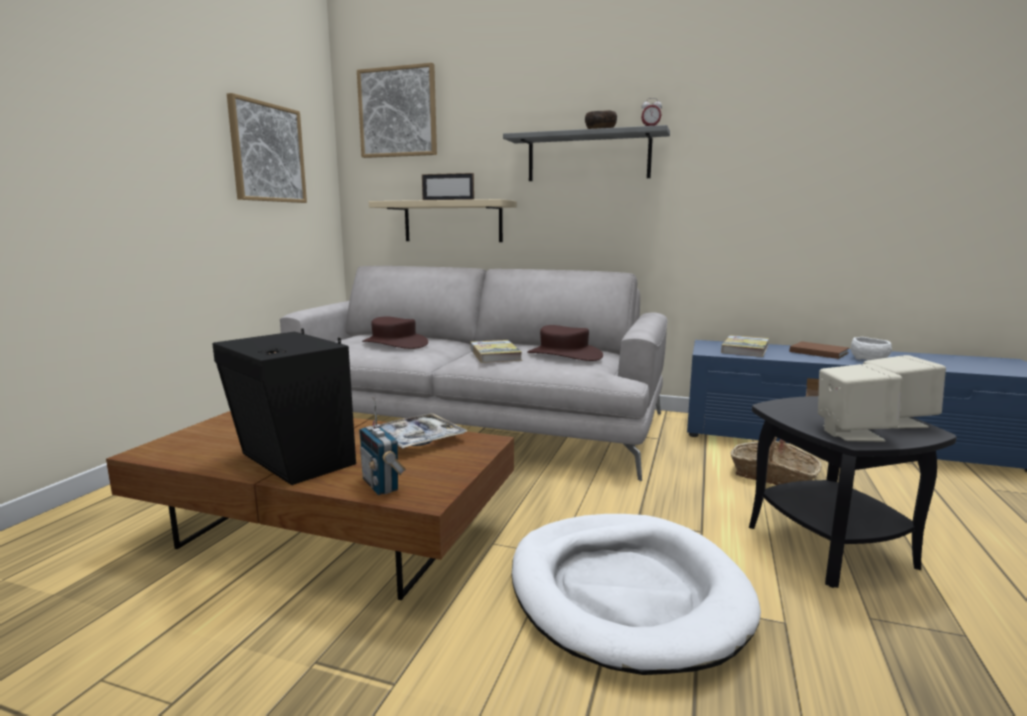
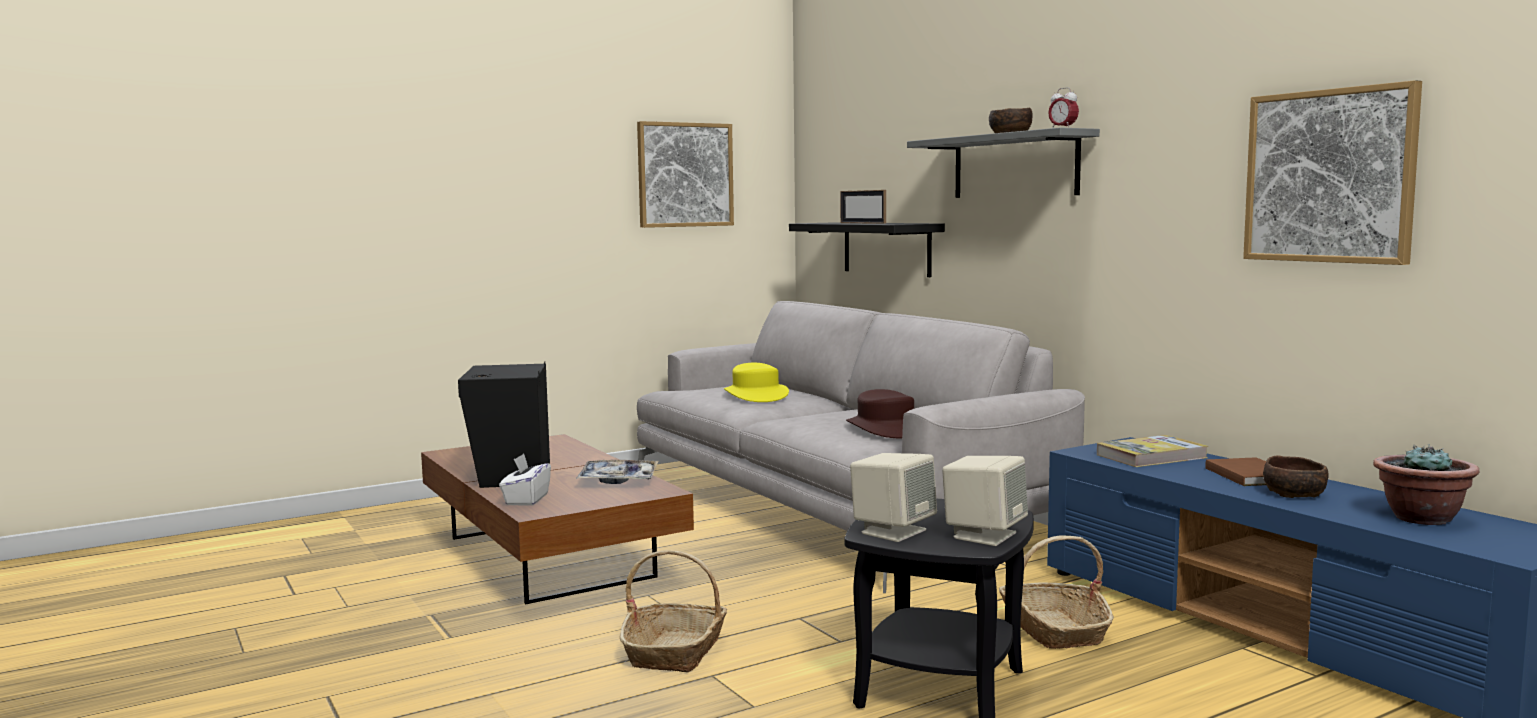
camera: 40 degrees right, 5 degrees down
(381, 485) = (526, 500): radio -> white tissue box
(394, 344) = (755, 395): brown hat -> yellow hat
(398, 112) = (843, 113): picture -> picture (1329, 176)
(452, 221) = (886, 248): beige shelf -> black shelf
(495, 354) = (817, 418): book -> none
(626, 593) = (676, 651): white dog bed -> basket
(870, 359) = (1295, 494): white bowl -> brown bowl
(948, 362) = (1421, 518): none -> potted plant

